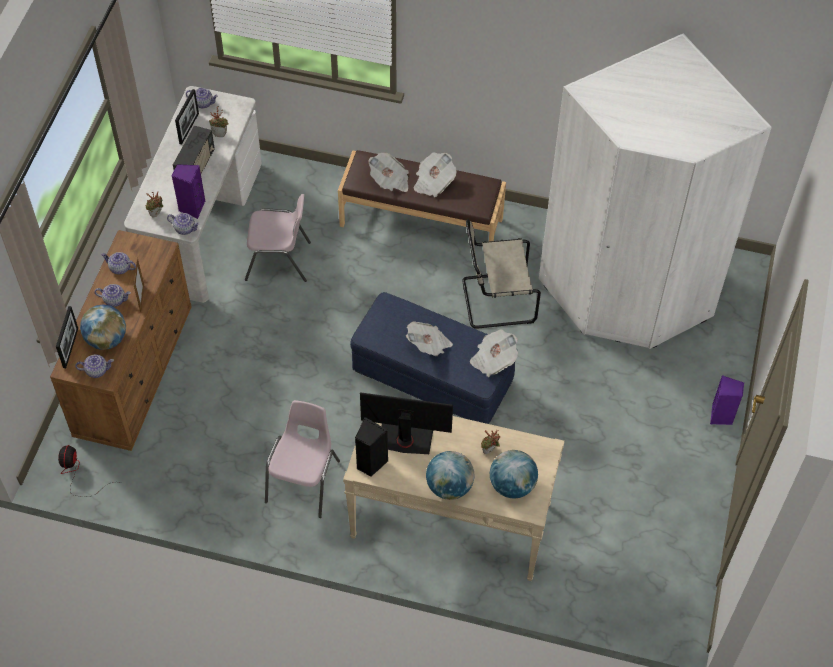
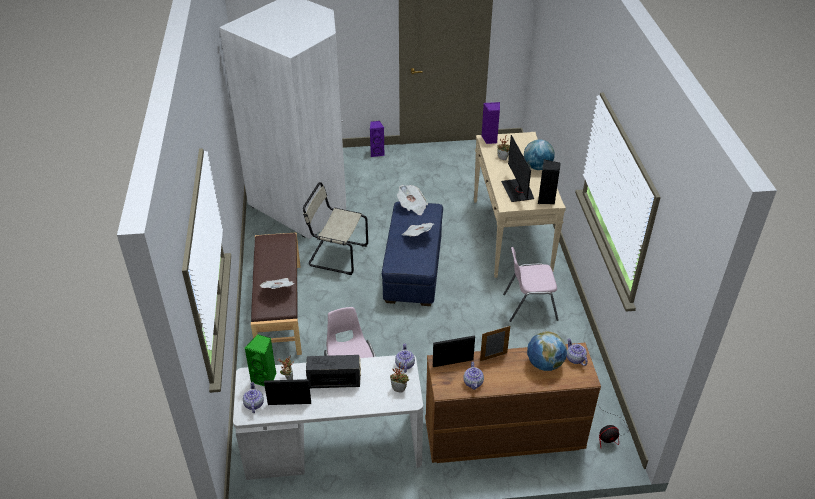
camera: 110 degrees left, 15 degrees down
(70, 348) = (567, 383): picture frame -> picture frame (453, 362)
(115, 300) = (505, 373): teapot -> none
(191, 207) = (380, 368): purple speaker -> purple speaker (490, 139)
(230, 117) = (265, 378): none -> green speaker
(433, 182) = (271, 267): newspaper -> none
(495, 300) = (336, 255): beige chair -> beige chair turned 135 degrees clockwise
(512, 485) = (518, 146): globe -> none

